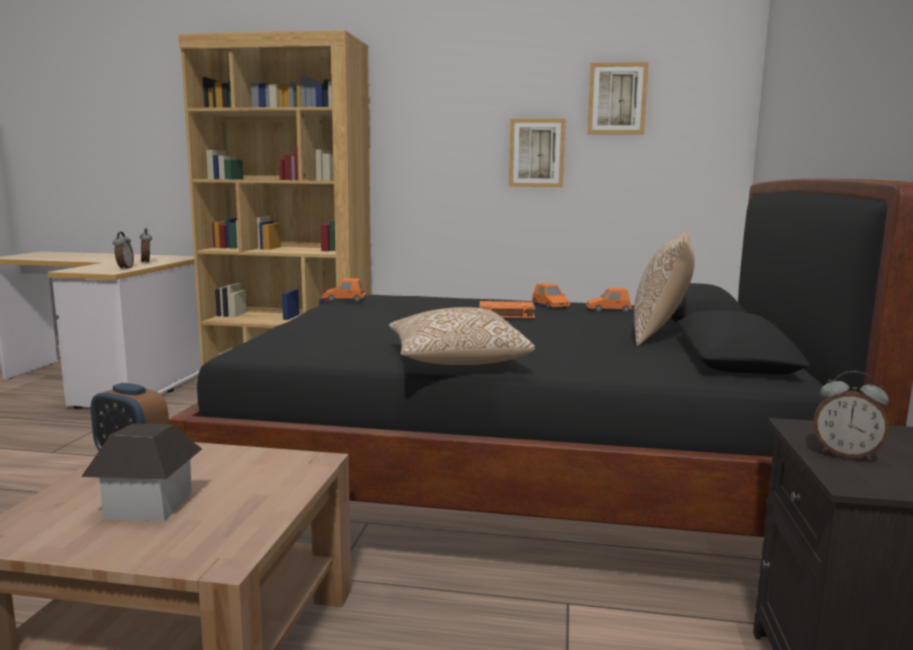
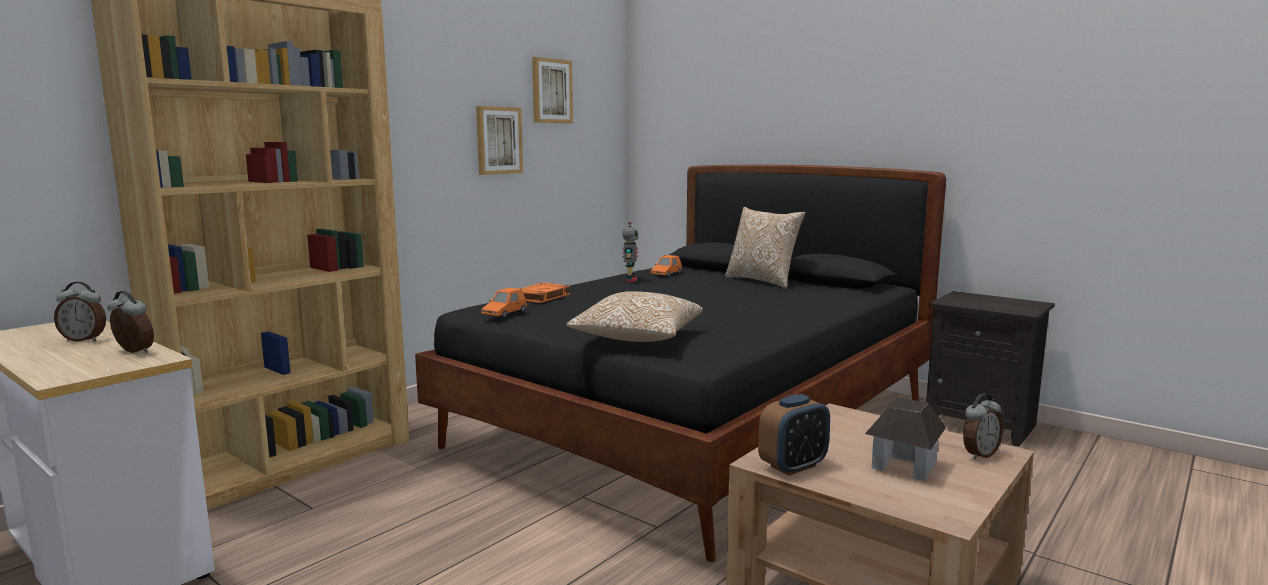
camera: 60 degrees left, 0 degrees up
(456, 361) = (792, 320): pillow -> pillow (637, 338)
(505, 314) = (656, 291): orange book -> orange book (541, 297)
(550, 306) = (630, 280): orange toy car -> toy robot
(846, 454) = (989, 305): alarm clock -> alarm clock (979, 454)

